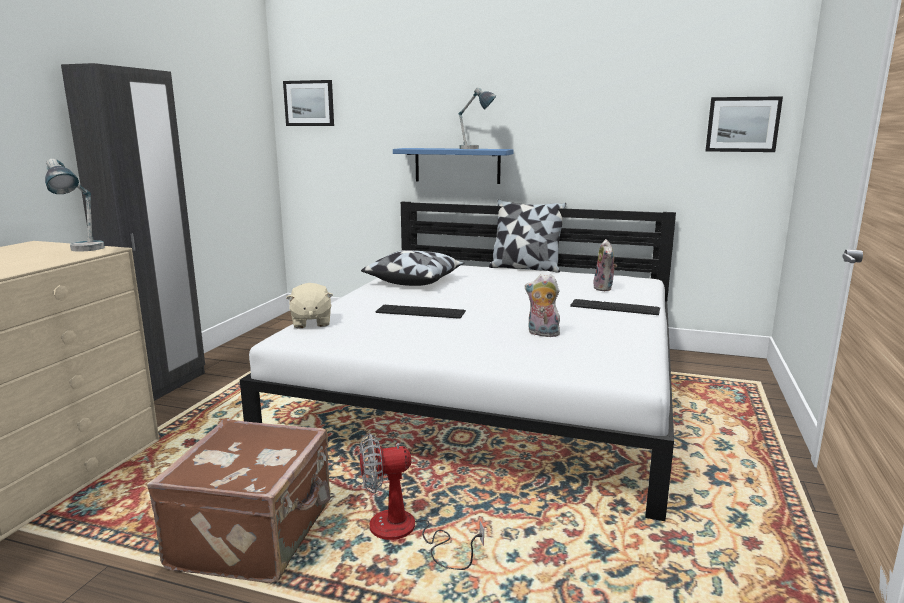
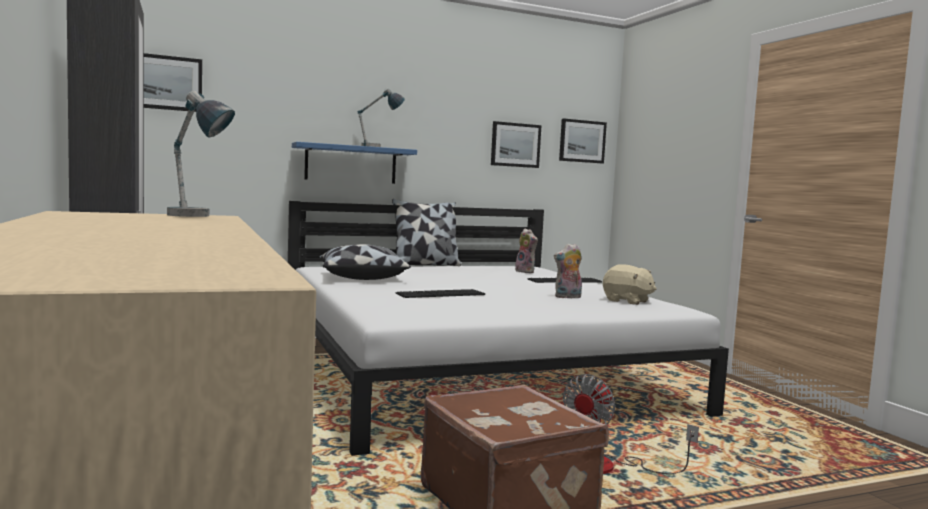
camera: 40 degrees left, 10 degrees down
(311, 322) = (370, 308): beige plush toy -> beige plush toy (627, 301)
(642, 135) = (515, 145): none -> picture

